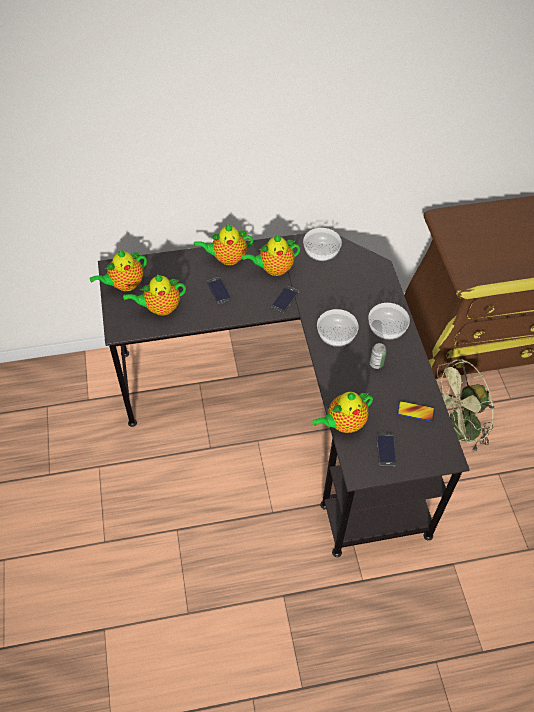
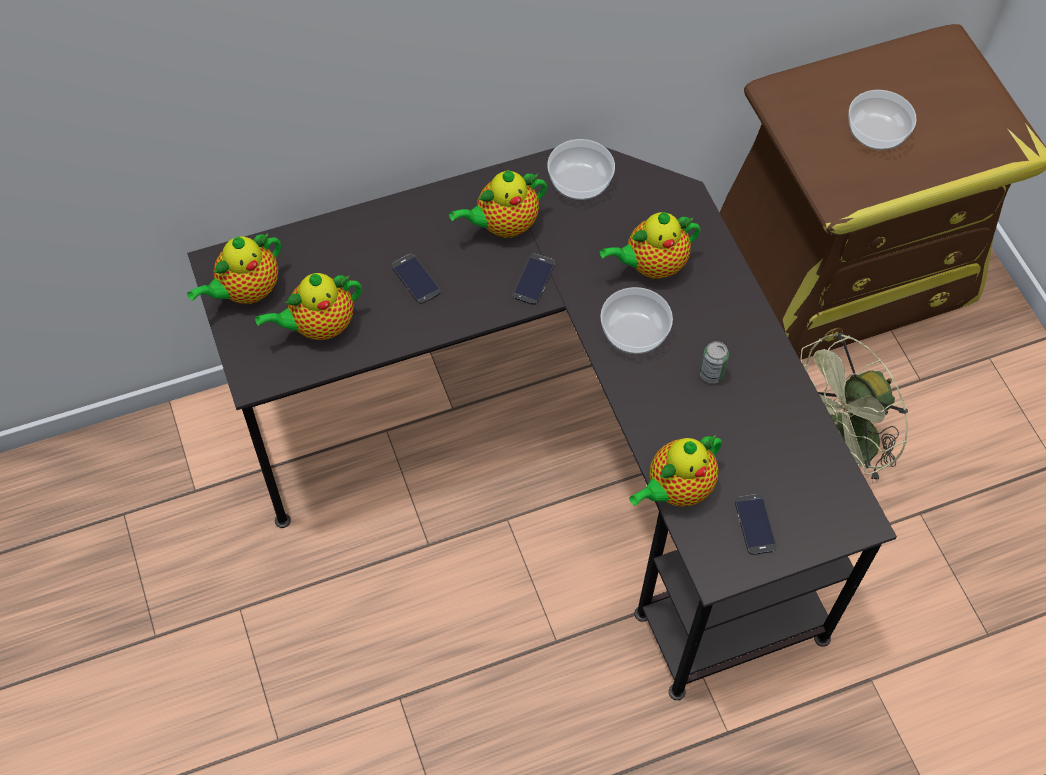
camera: 10 degrees left, 5 degrees up
(227, 258) = (417, 216): teapot -> teapot (651, 265)
(387, 328) = (718, 307): bowl -> bowl (877, 132)
(415, 411) = (792, 449): phone -> none

